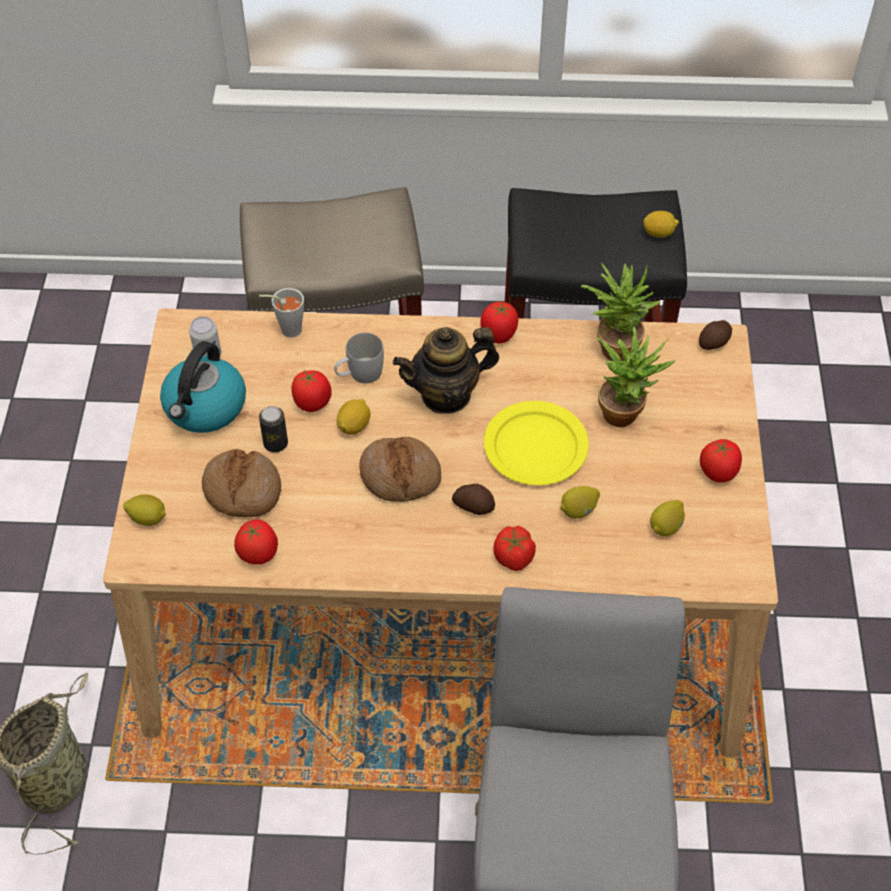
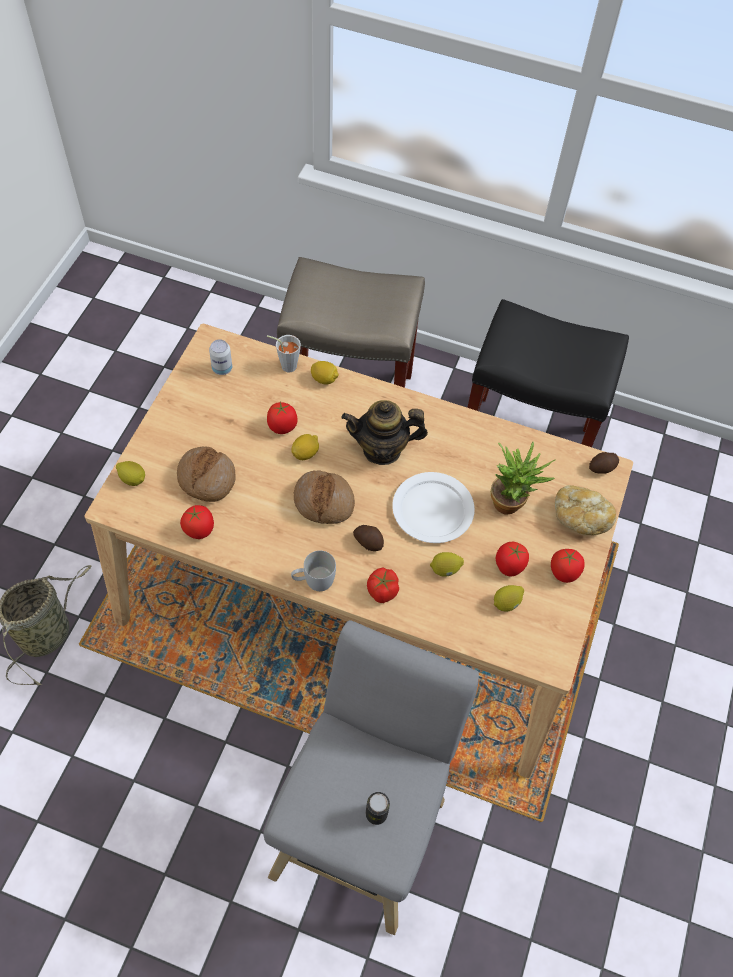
camera: 15 degrees right, 5 degrees up
(205, 408) = (204, 408): kettle -> none
(275, 443) = (244, 450): can -> can (376, 813)
(359, 374) = (324, 415): white mug -> white mug (313, 580)
(499, 335) = (439, 414): tomato -> tomato (509, 566)
(536, 447) = (432, 510): yellow plate -> white plate
(614, 345) = (524, 447): potted plant -> none
(659, 233) = (600, 366): lemon -> lemon (324, 379)
(711, 405) = (580, 517): none -> bread

